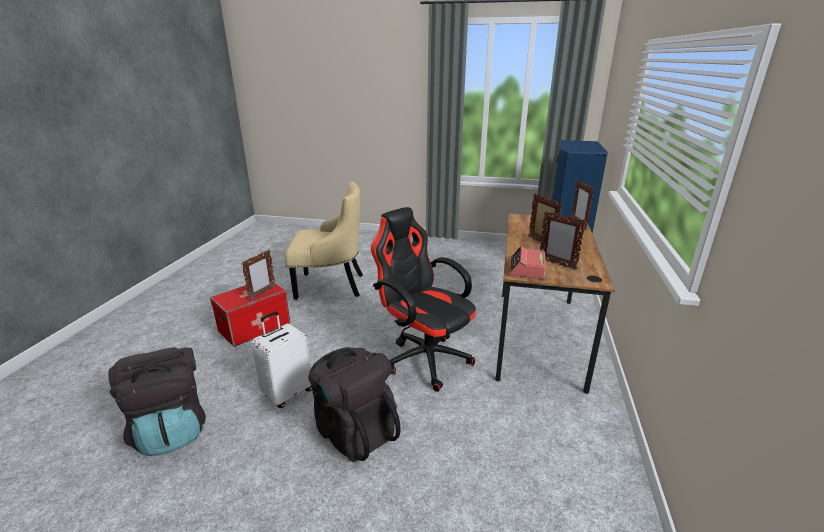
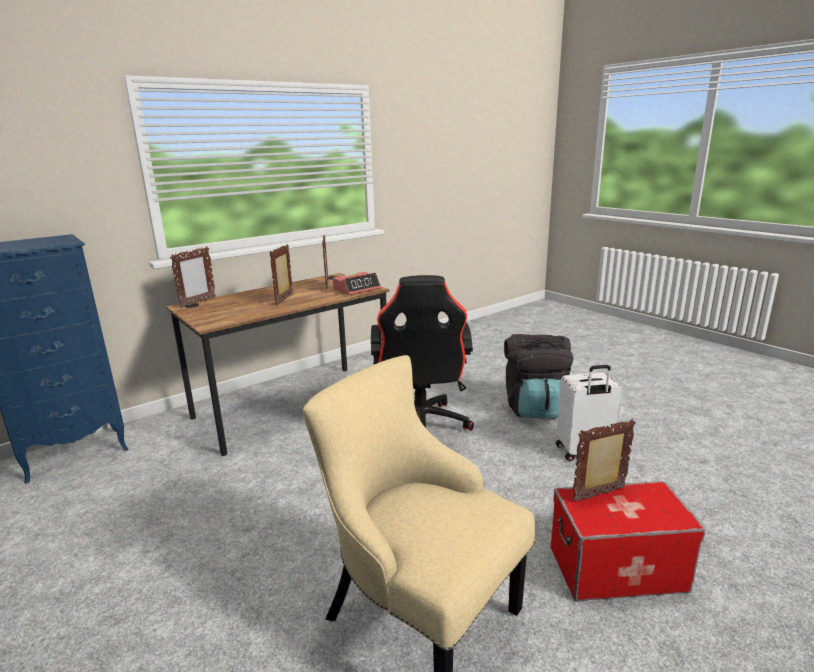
camera: 140 degrees left, 5 degrees down
(171, 429) = (712, 463): black backpack -> none

